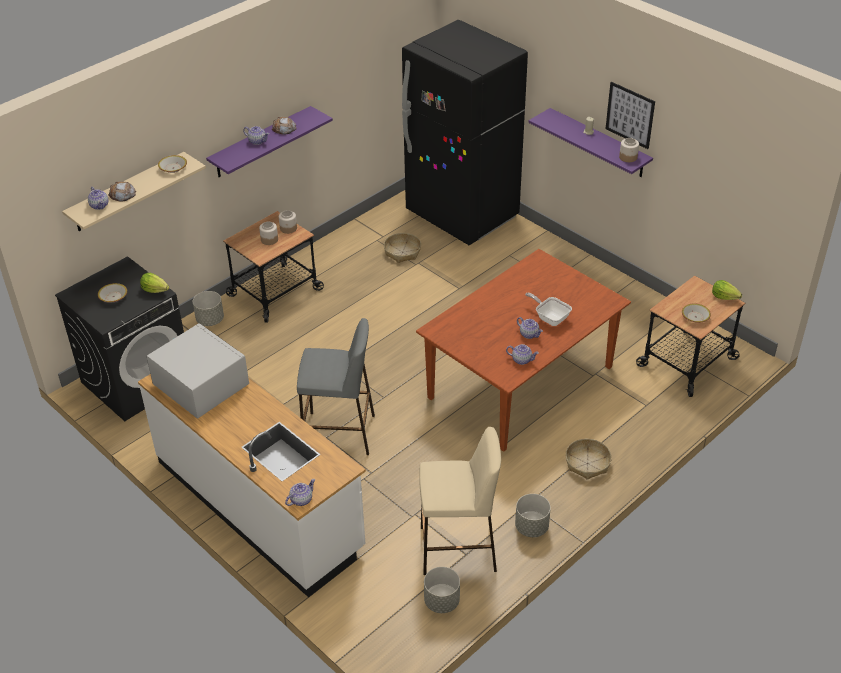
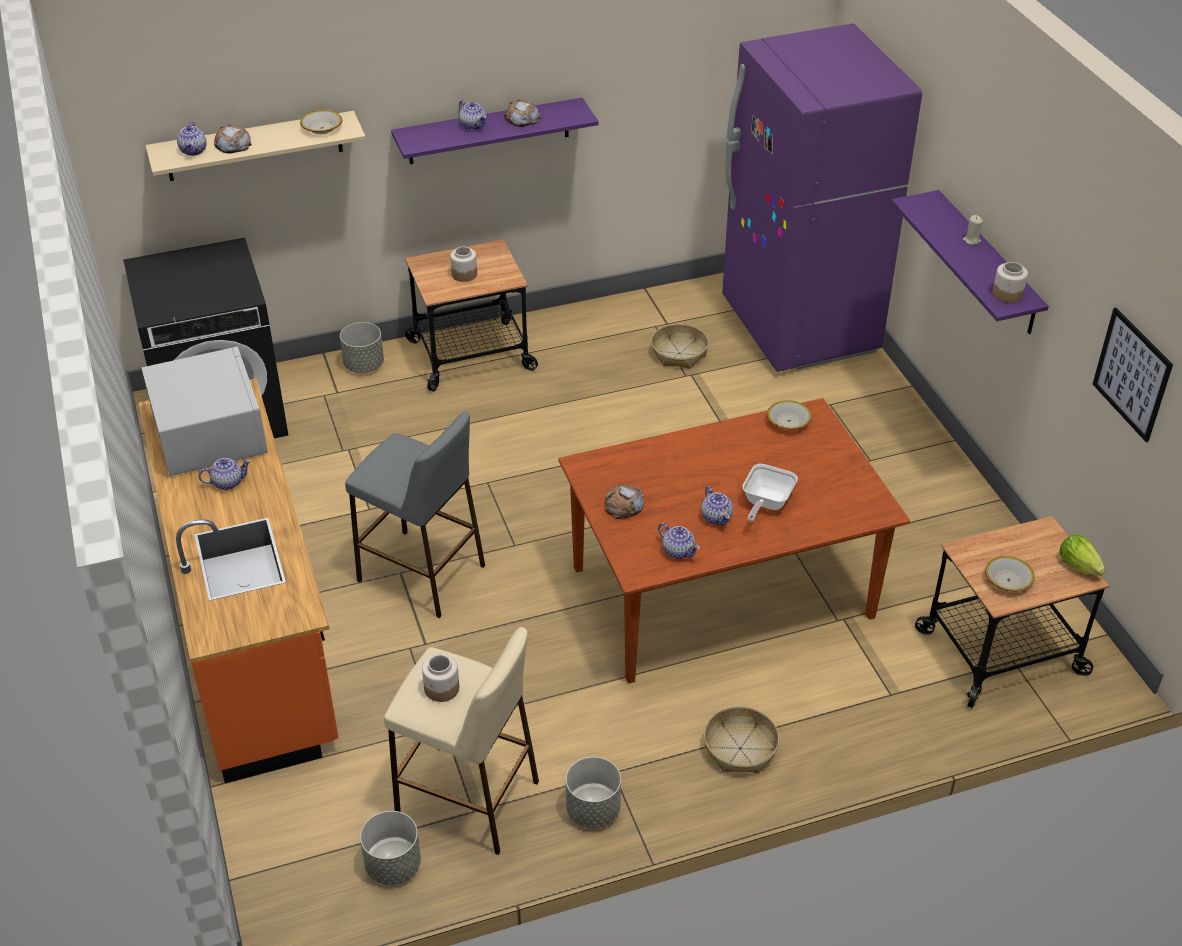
camera: 25 degrees right, 0 degrees up
(113, 297) = (188, 284): bowl -> bowl (788, 421)
(155, 290) = (243, 290): lettuce -> none
(260, 504) = (253, 632): white counter -> orange counter
(288, 228) = (500, 267): jar -> jar (442, 689)
(301, 499) = (213, 635): teapot -> teapot (228, 482)
(462, 215) = (799, 327): black fridge -> purple fridge
(473, 345) = (623, 505): none -> bread
(550, 317) = (765, 504): frying pan -> frying pan turned 135 degrees counterclockwise
(630, 115) = (1030, 226): picture -> picture (1132, 374)

